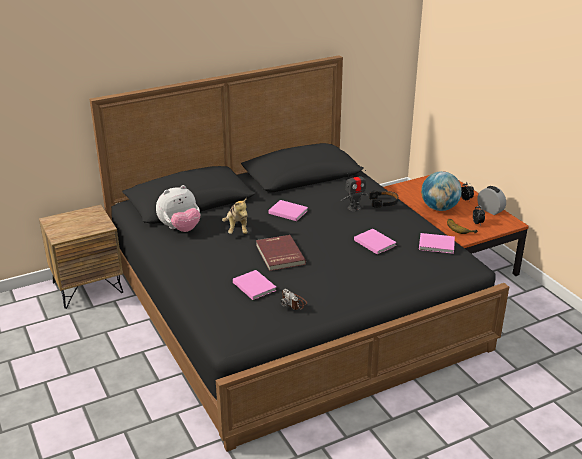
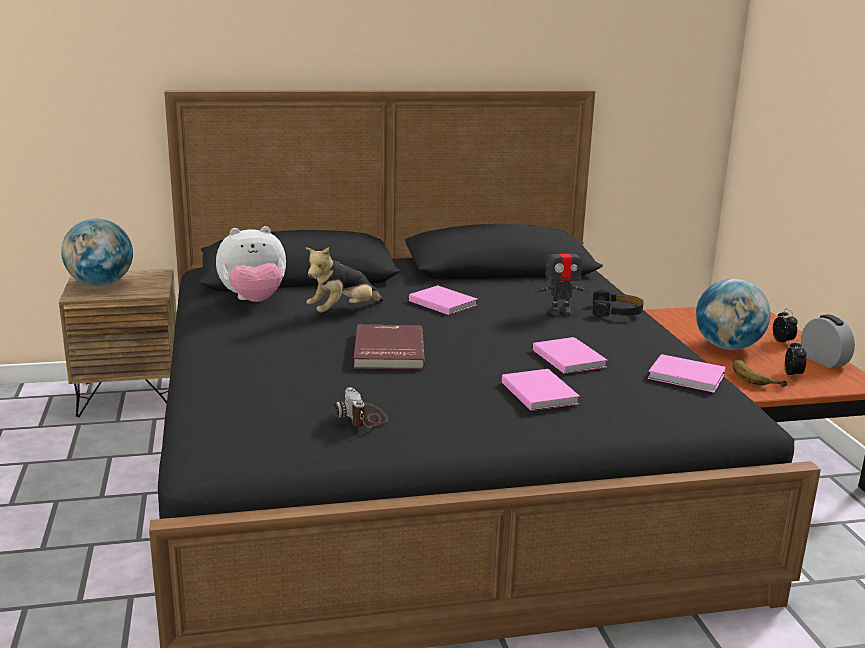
camera: 15 degrees right, 10 degrees down
(66, 226) = (100, 284): none -> globe
(237, 229) = (343, 312): plush toy -> plush toy turned 45 degrees clockwise
(254, 286) = (311, 384): pink book -> pink book (539, 392)

